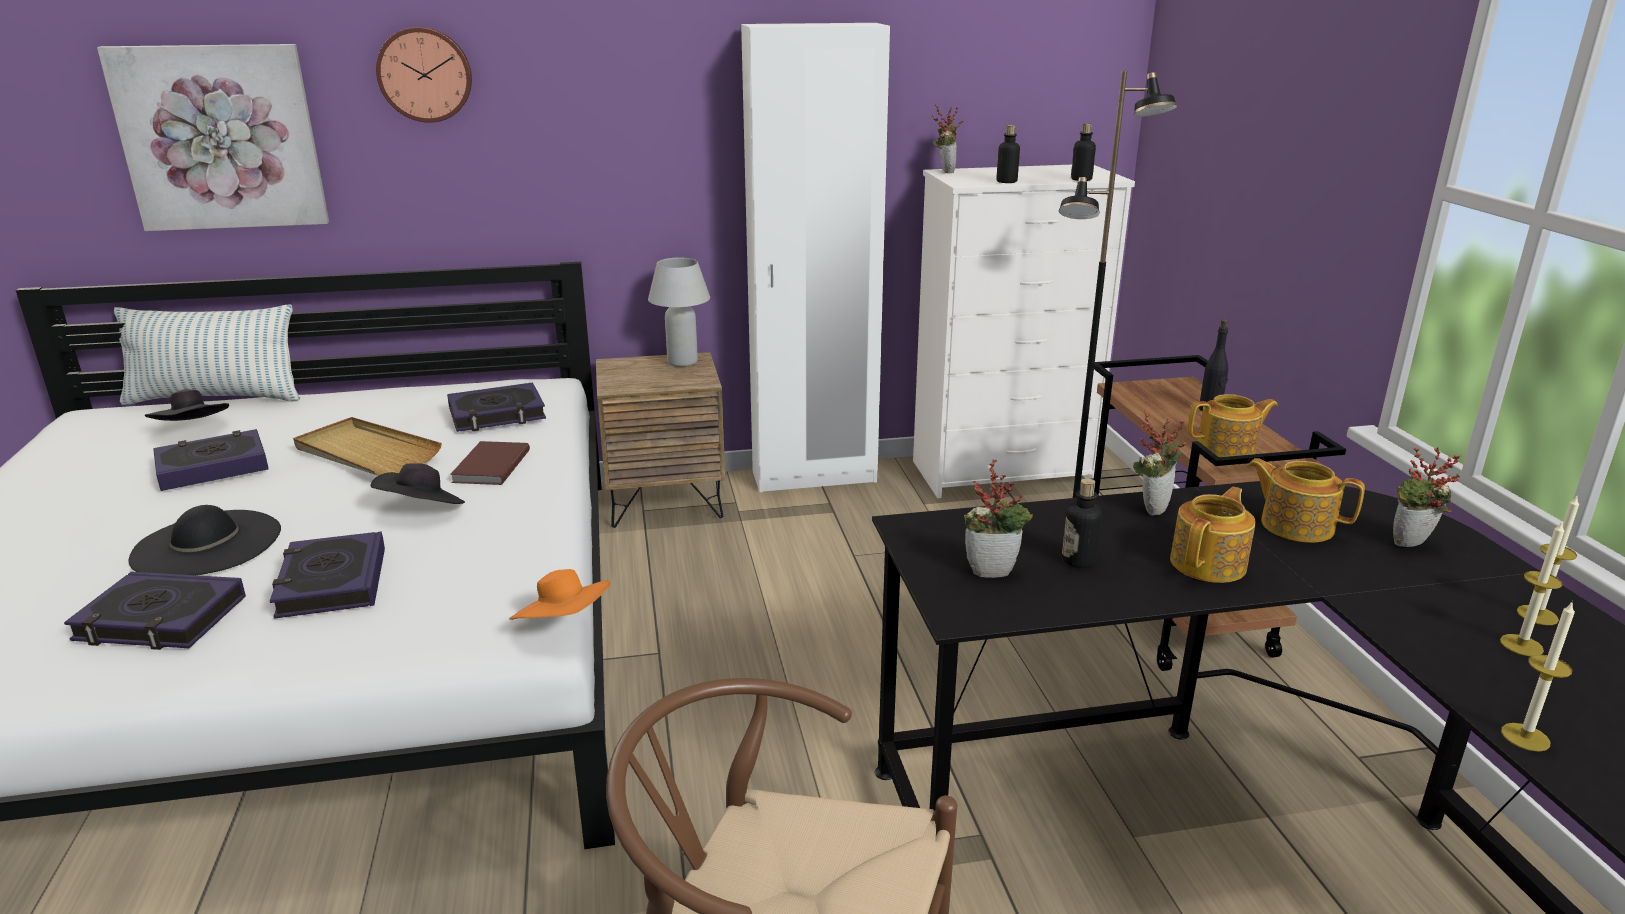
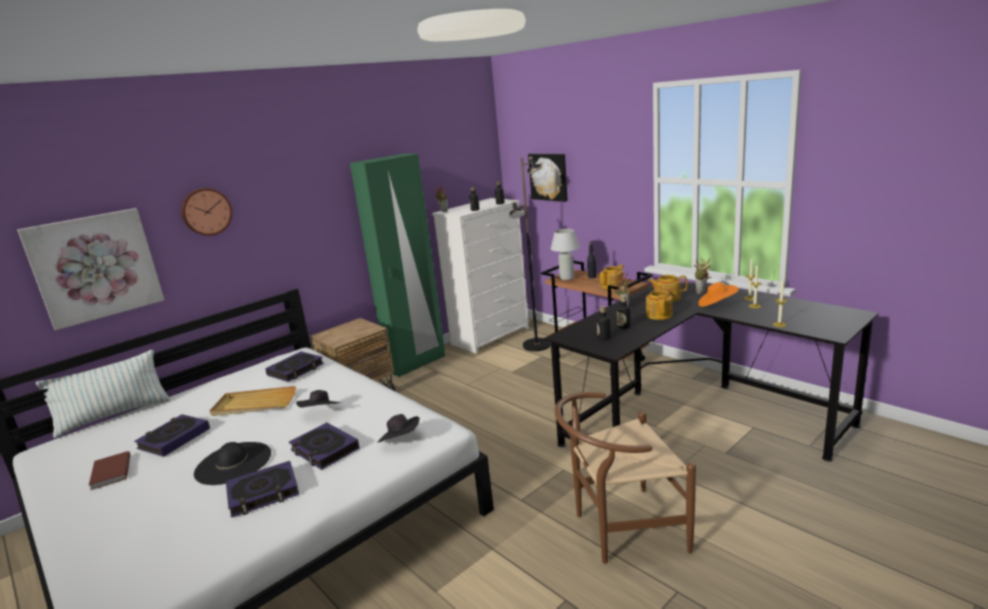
camera: 30 degrees left, 5 degrees down
(193, 430) = (129, 431): black hat -> black hat (401, 440)
(489, 467) = (325, 388): brown book -> brown book (109, 472)
(565, 625) = (450, 421): orange hat -> orange hat (716, 304)
(682, 362) = (354, 324): white table lamp -> white table lamp (567, 278)
(814, 477) = (416, 363): white wardrobe -> green wardrobe
(993, 570) = (604, 338): potted plant -> bottle
(1220, 136) = (549, 176): none -> picture

